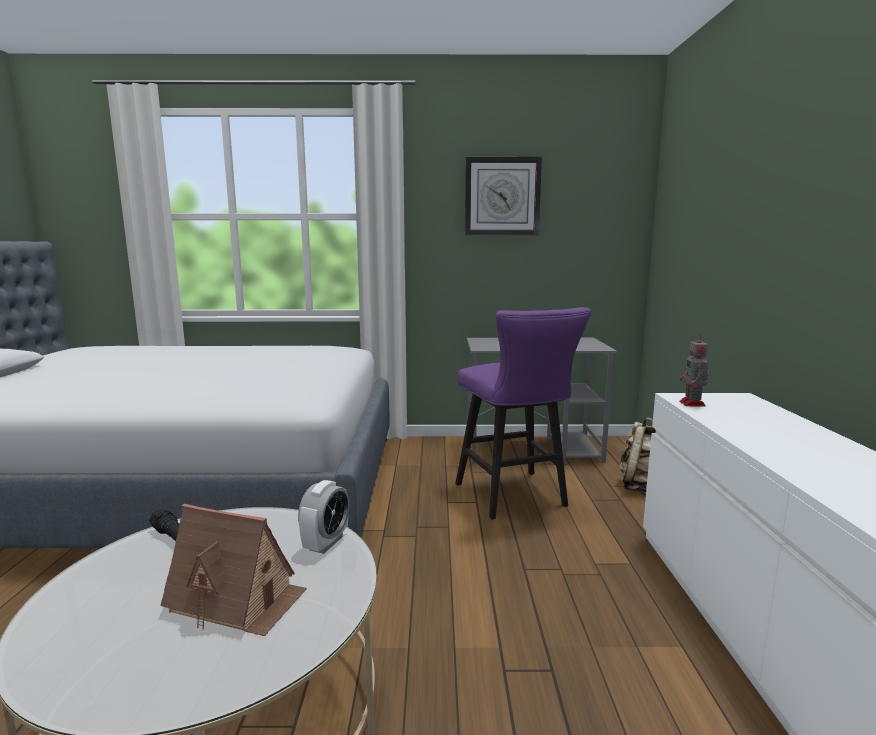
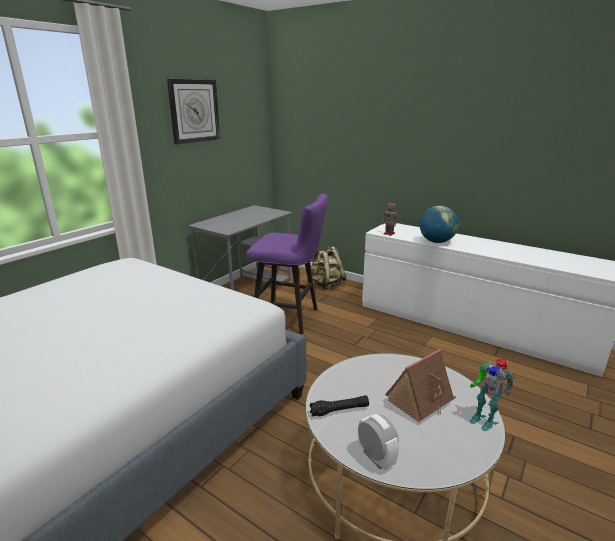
camera: 55 degrees left, 10 degrees up
(206, 687) = (483, 419): none -> toy robot
(326, 543) = (385, 363): alarm clock -> alarm clock (376, 458)
(753, 437) = (436, 242): none -> globe

